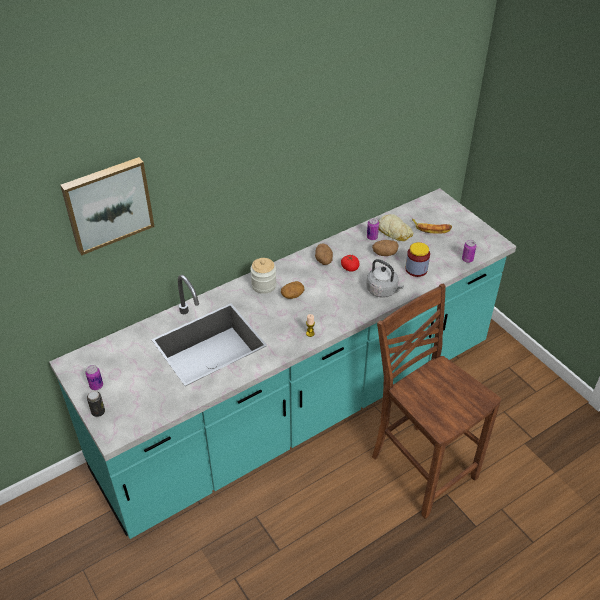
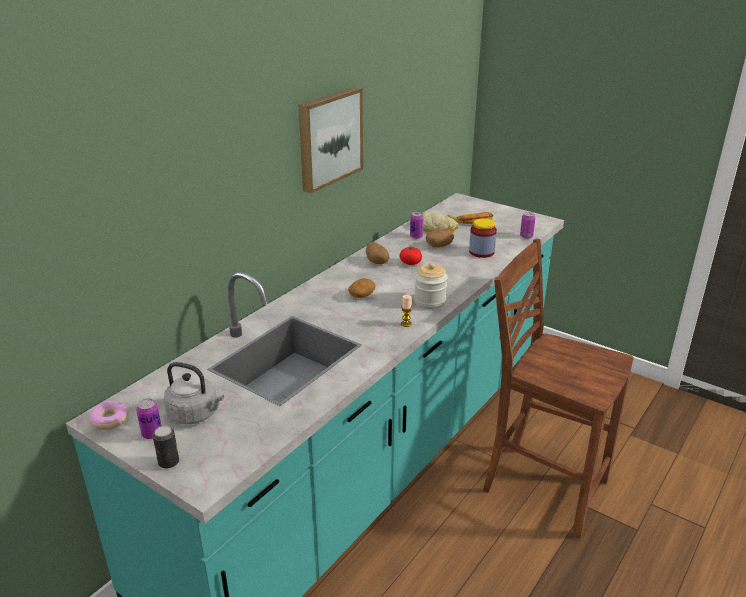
camera: 20 degrees left, 15 degrees down
(75, 367) = (110, 420): none -> donut
(107, 204) = (138, 164): picture -> picture (328, 138)
(264, 285) = (322, 293): jar -> jar (429, 301)
(383, 291) = (460, 274): grey kettle -> grey kettle (195, 414)

